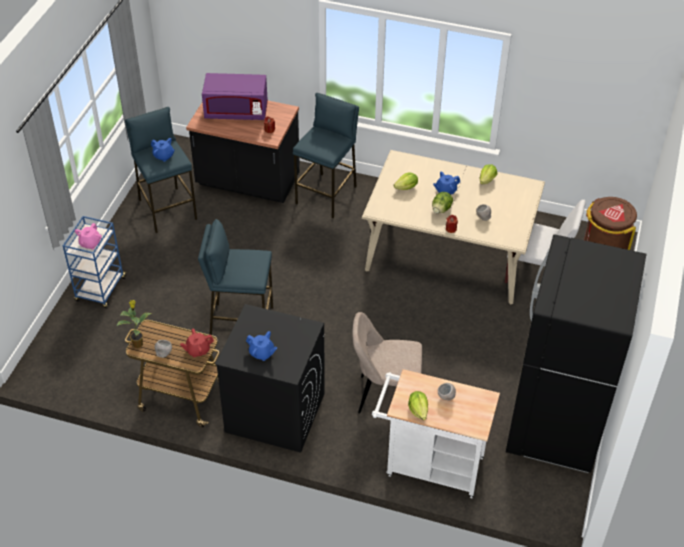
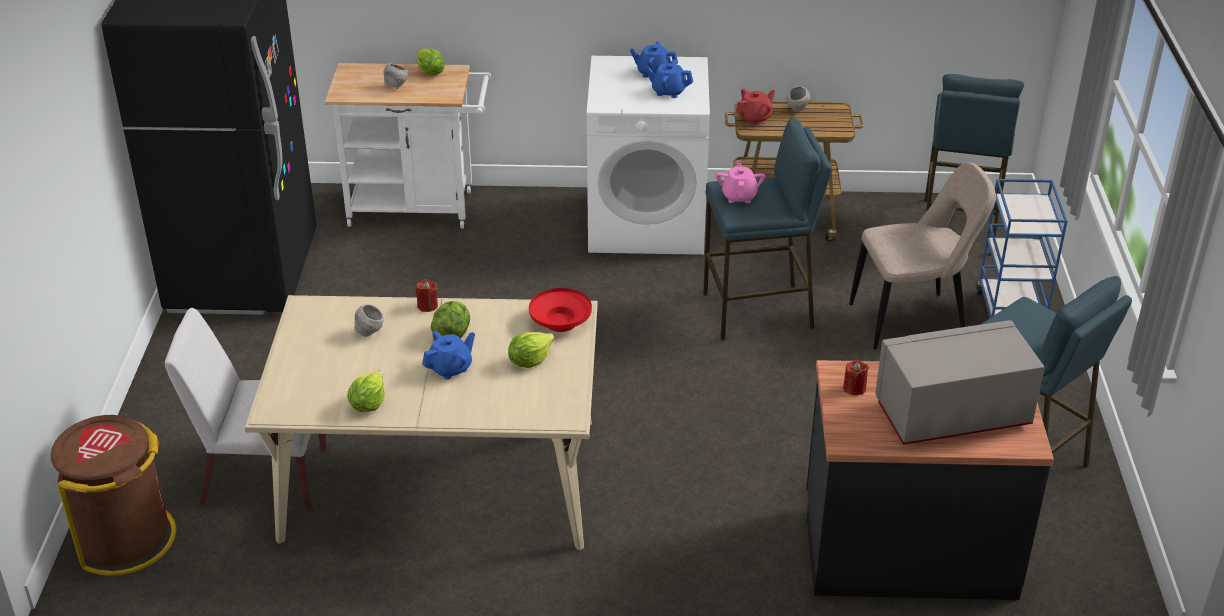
camera: 165 degrees right, 10 degrees down
(90, 243) = (1023, 210): pink teapot -> pink teapot (739, 196)
(138, 343) = (839, 114): potted plant -> none
(163, 156) = (1026, 329): blue teapot -> blue teapot (668, 91)
(236, 112) = (951, 414): purple microwave -> grey microwave
(274, 412) = (647, 223): black washing machine -> white washing machine
(327, 195) = (726, 553): blue stool -> blue stool (957, 227)
(385, 206) = (560, 322): none -> red bowl
(386, 396) = (498, 264): beige chair -> beige chair (913, 321)

